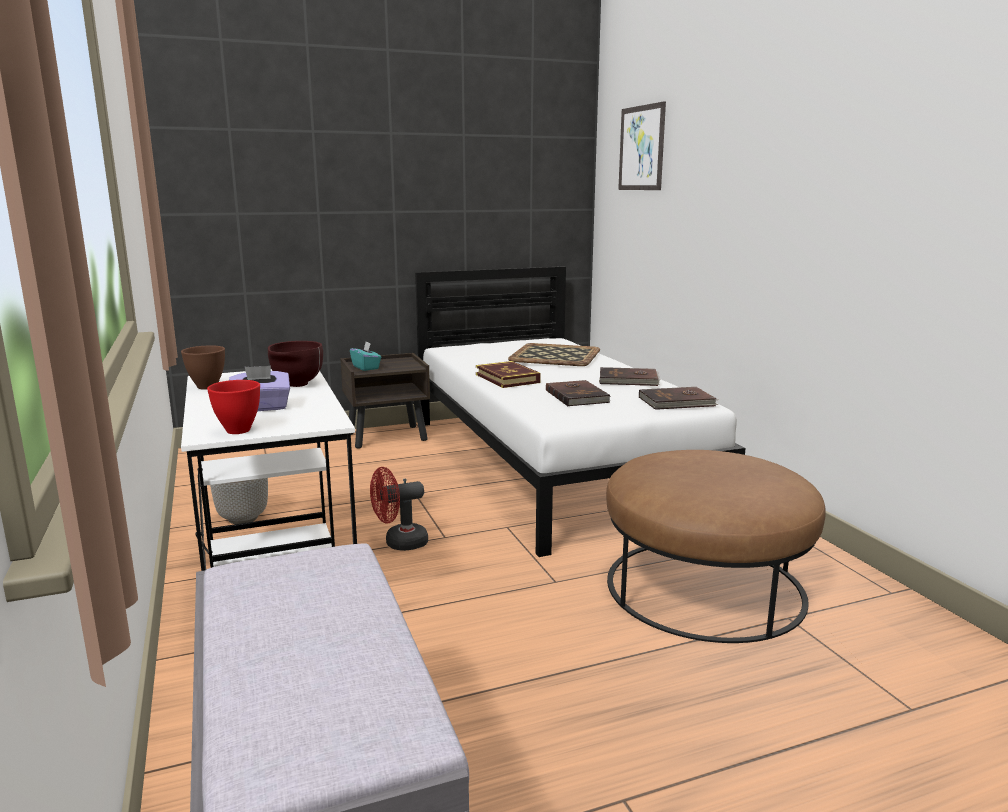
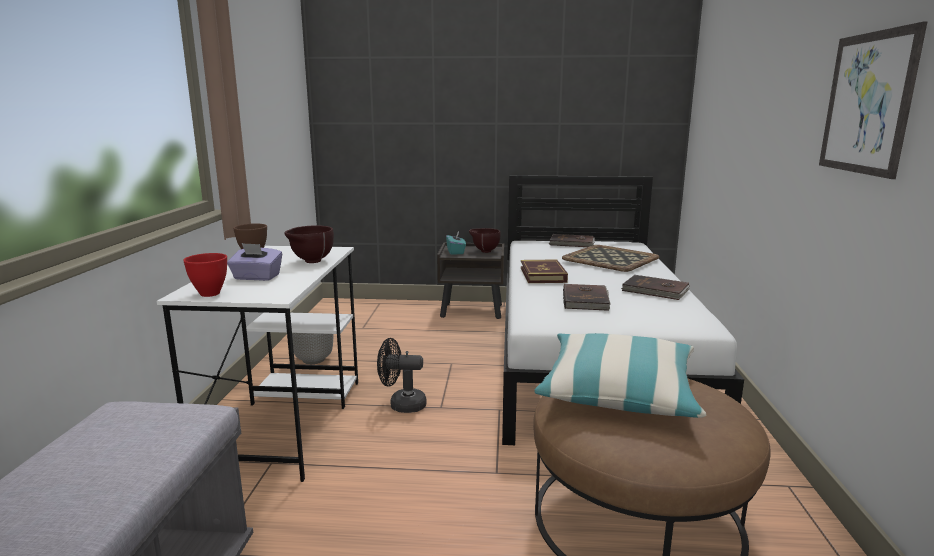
camera: 25 degrees right, 0 degrees up
(398, 363) = (484, 251): none -> brown bowl
(399, 543) = (401, 405): red fan -> black fan
(641, 148) = (723, 63): picture -> picture (867, 103)
(677, 402) = (679, 319): brown book -> brown book (572, 243)
(681, 469) = (618, 391): none -> pillow

